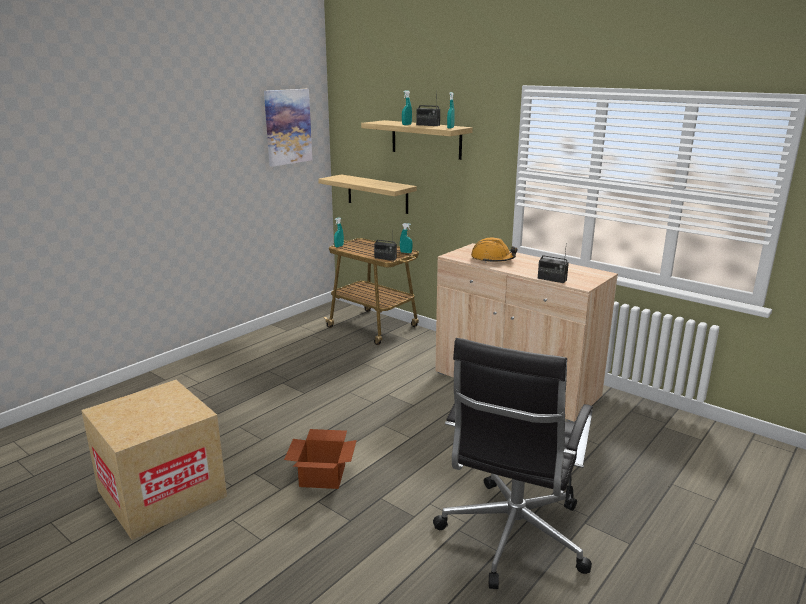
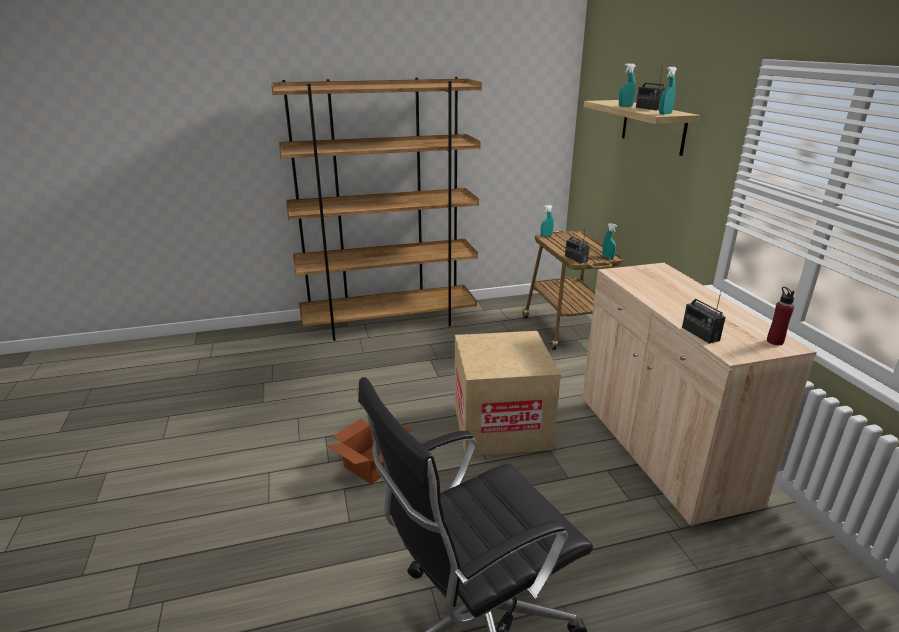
camera: 35 degrees right, 5 degrees up
(162, 493) = (249, 425): cardboard box -> cardboard box (500, 426)
(206, 364) = (389, 322): none -> brown bookcase
(287, 127) = (521, 101): picture -> none
(377, 194) = (603, 185): shelf -> none
(492, 259) = (658, 288): orange hard hat -> none
(593, 273) = (774, 341): none -> red bottle

